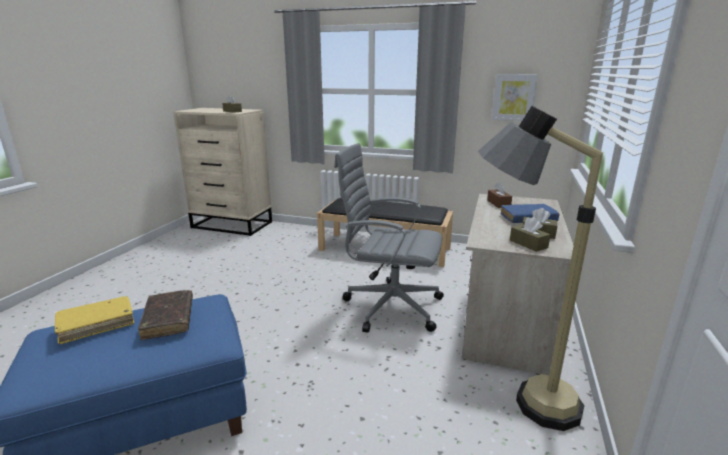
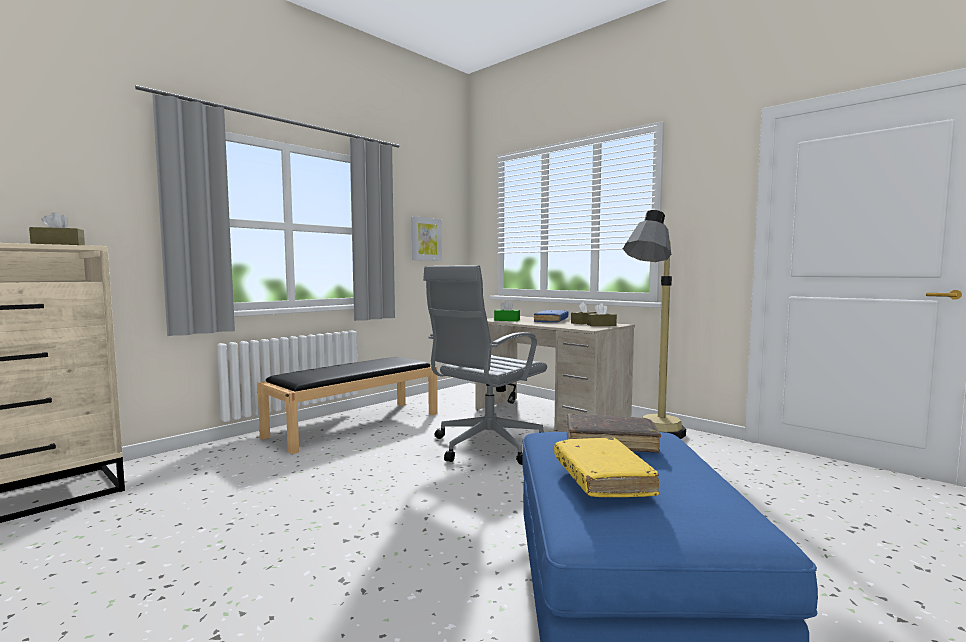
camera: 65 degrees left, 15 degrees down
(498, 203) = (507, 320): brown tissue box -> green tissue box

